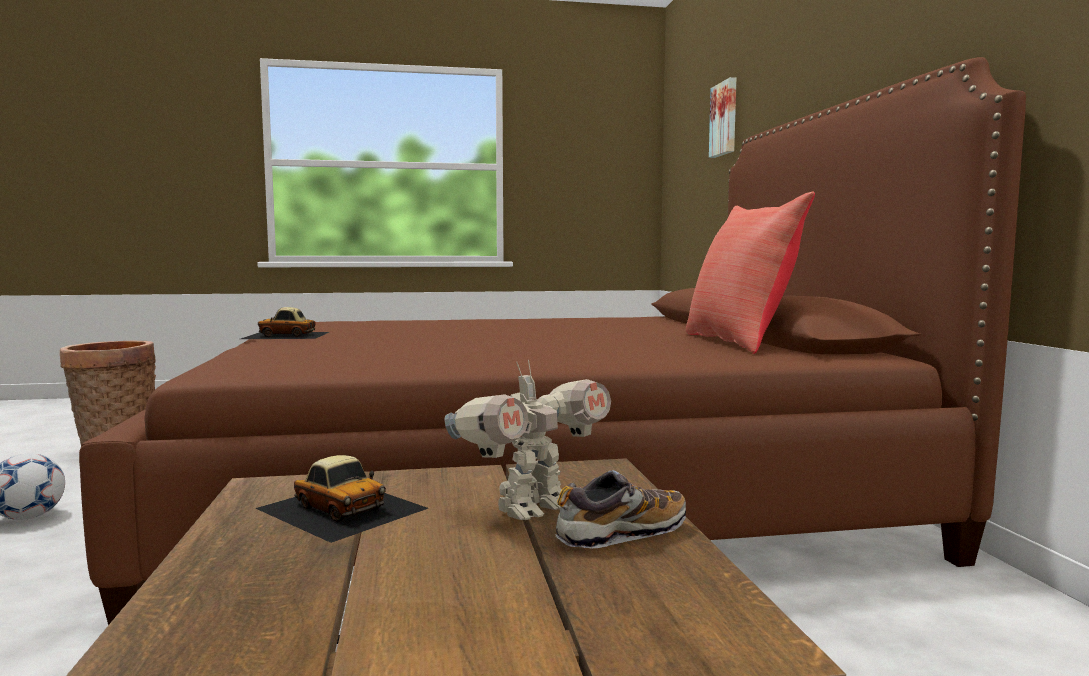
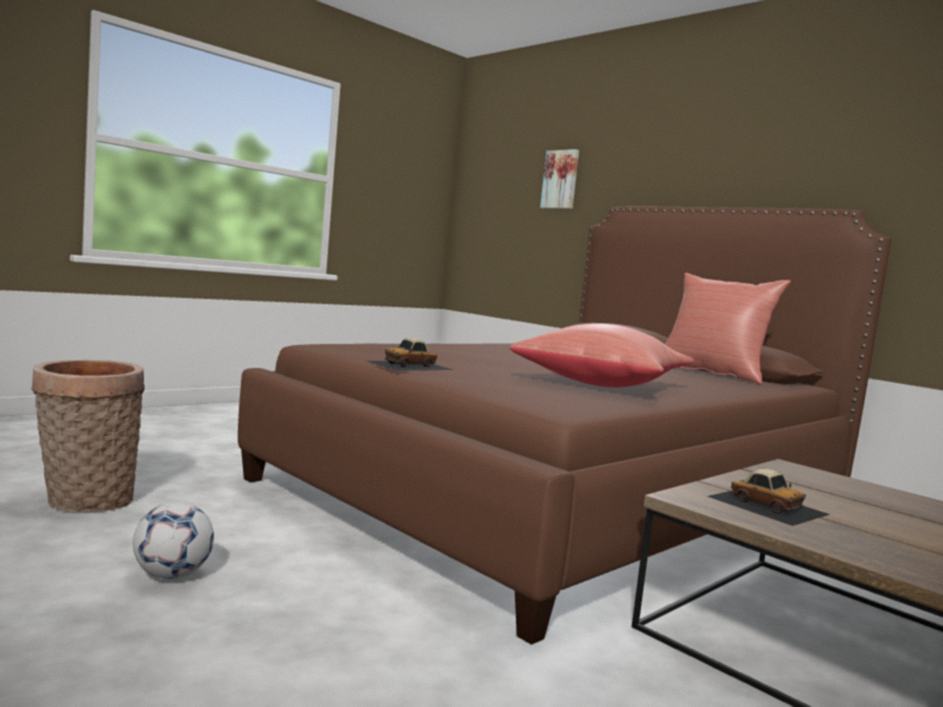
camera: 35 degrees left, 0 degrees up
(342, 507) = (767, 505): toy car -> toy car turned 45 degrees clockwise
(440, 351) = (602, 384): none -> red pillow
(531, 508) = (837, 493): toy robot -> none
(621, 534) = (904, 500): shoe -> none

